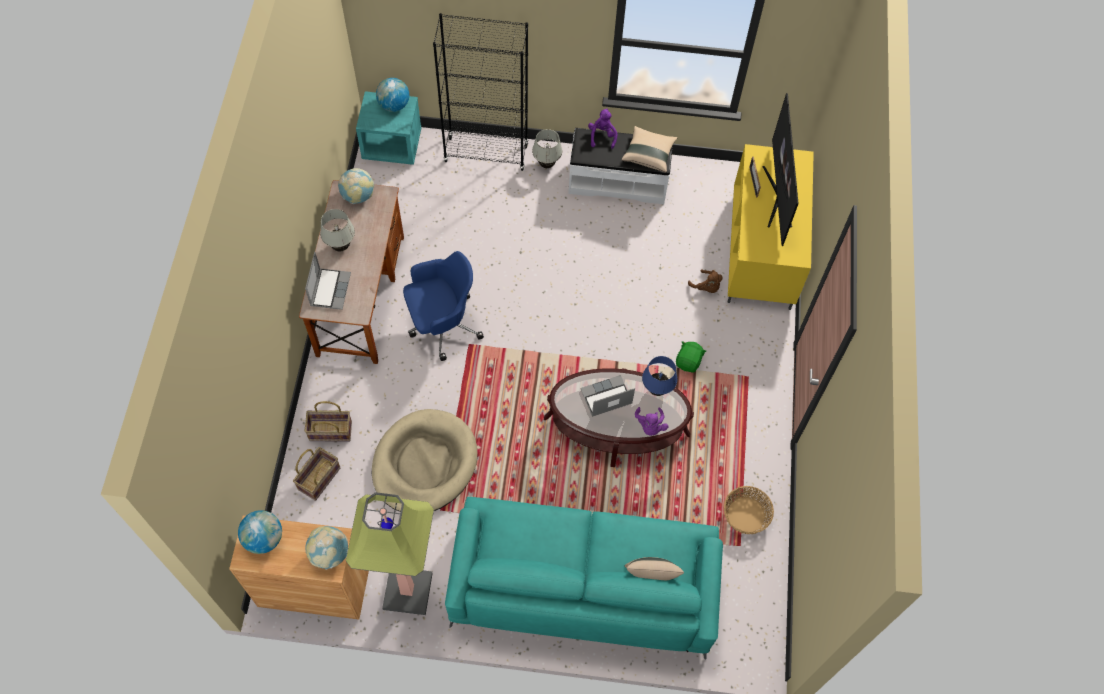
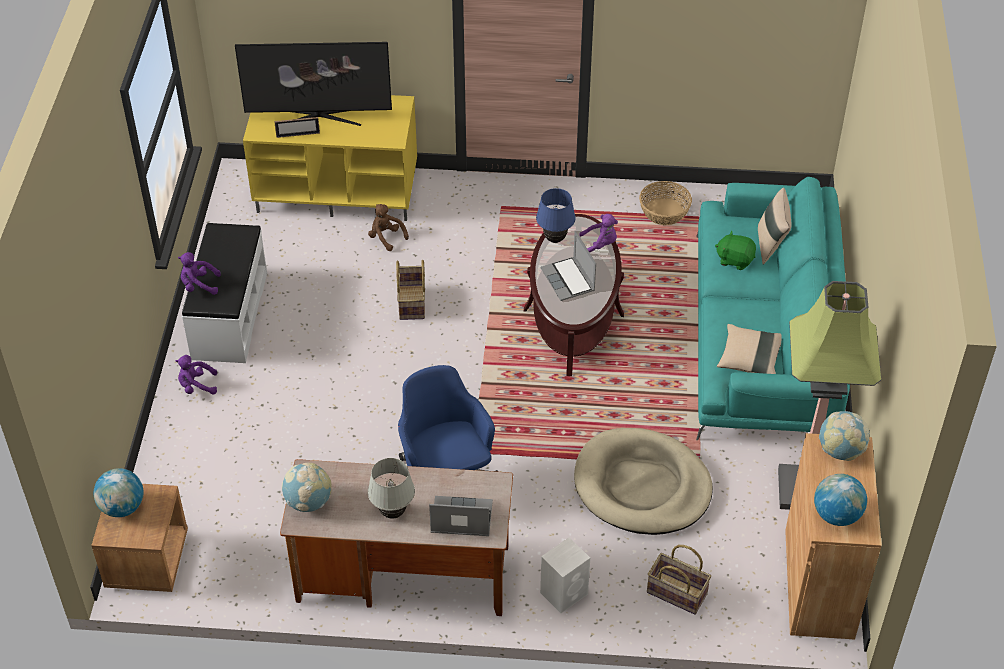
camera: 90 degrees left, 15 degrees down
(330, 400) = (565, 592): none -> white speaker
(330, 432) = (610, 588): basket -> basket (412, 303)
(392, 145) = (147, 560): turquoise nightstand -> brown nightstand
(486, 153) = (172, 450): black bookcase -> none
(546, 164) = (196, 386): white table lamp -> purple plush toy
(649, 154) = (231, 243): beige pillow -> beige pillow (750, 359)
(688, 361) = (485, 253): green plush toy -> green plush toy (735, 260)
(706, 287) = (386, 237): brown plush toy -> brown plush toy turned 90 degrees counterclockwise

